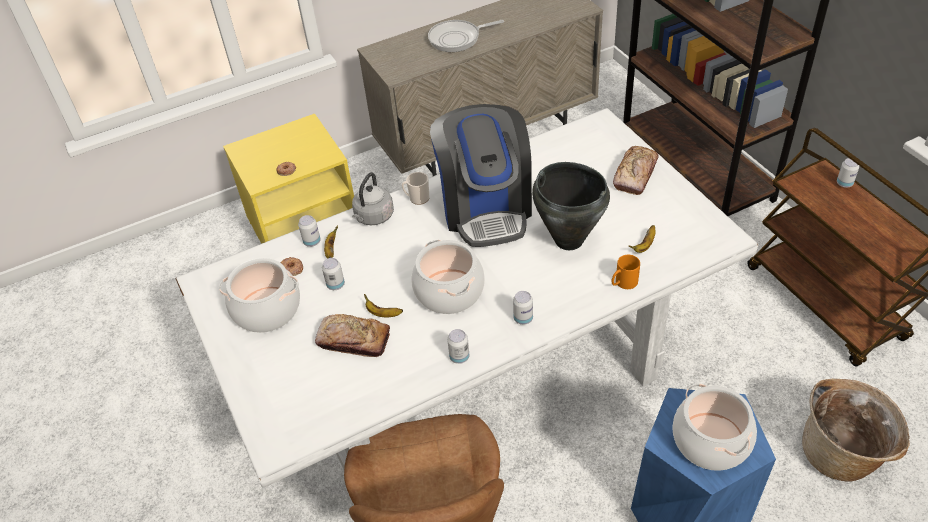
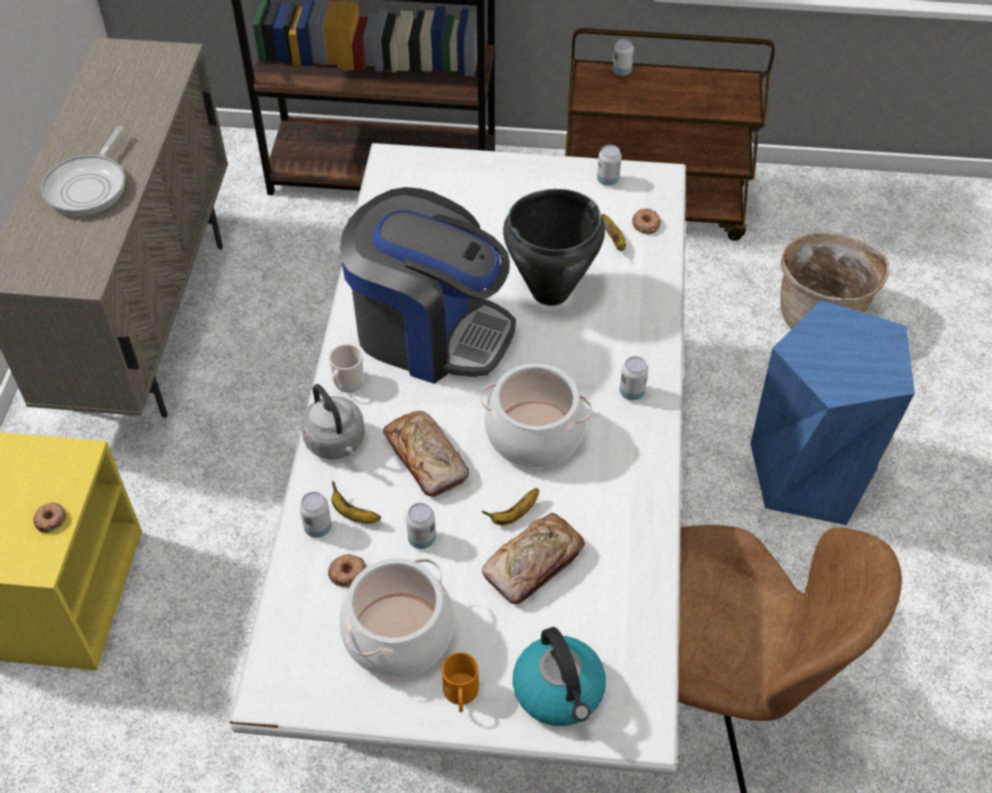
camera: 60 degrees left, 5 degrees up
(274, 397) = (559, 691): none -> kettle
(459, 357) = (641, 477): can -> can (607, 180)
(623, 283) = (651, 287): orange mug -> orange mug (461, 696)
(635, 175) = (504, 186): bread -> bread (426, 459)
(676, 252) = (645, 224): none -> donut
(711, 441) = (857, 356): cooking pot -> none

